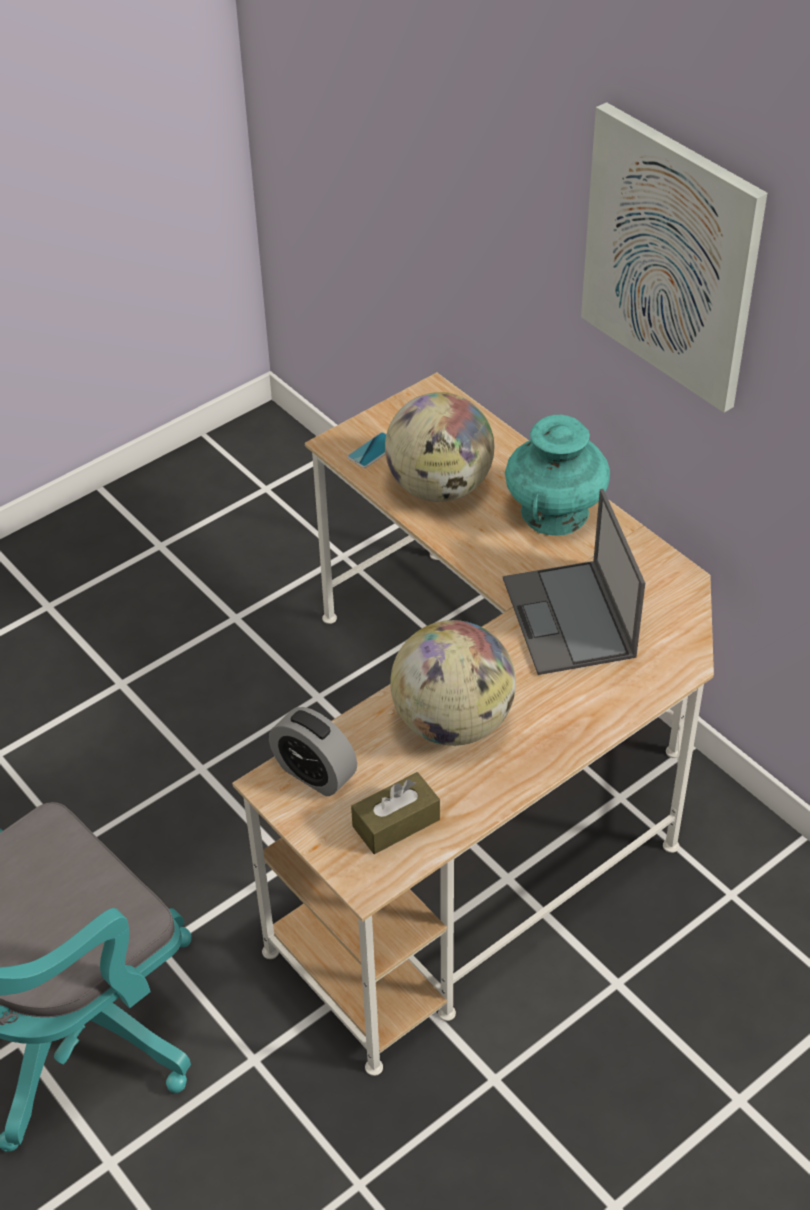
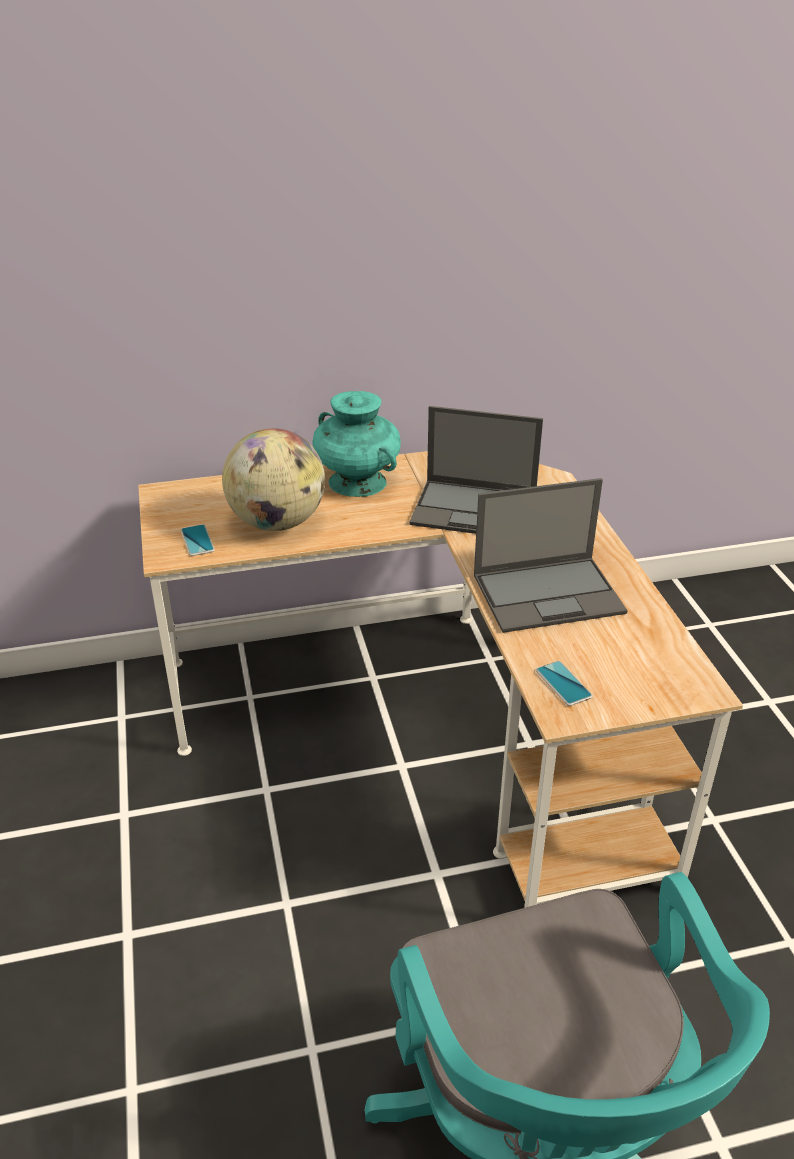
camera: 65 degrees left, 10 degrees down
(314, 773) = (563, 684): alarm clock -> phone
(396, 823) = (644, 654): brown tissue box -> none
(453, 723) = (549, 593): globe -> laptop
(671, 257) = (390, 195): picture -> none

